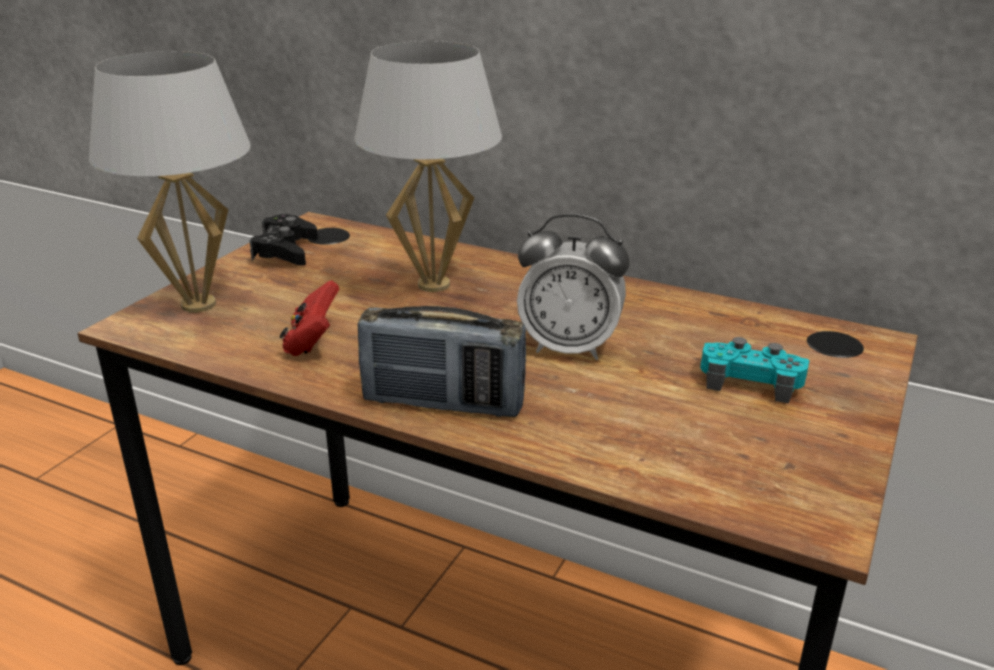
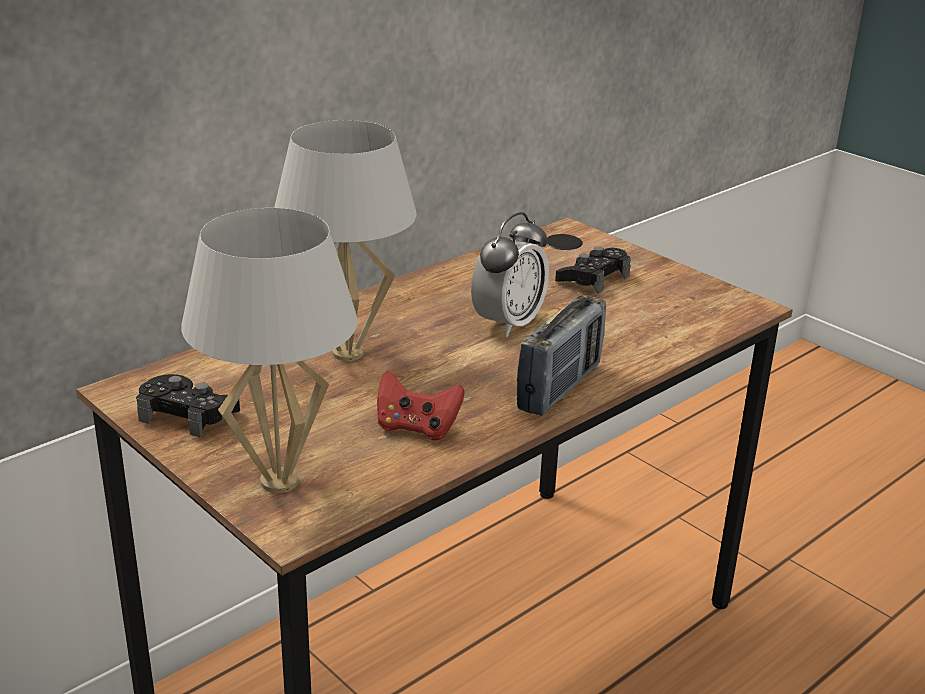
camera: 70 degrees left, 0 degrees up
(751, 380) = (593, 278): turquoise game controller -> black game controller

